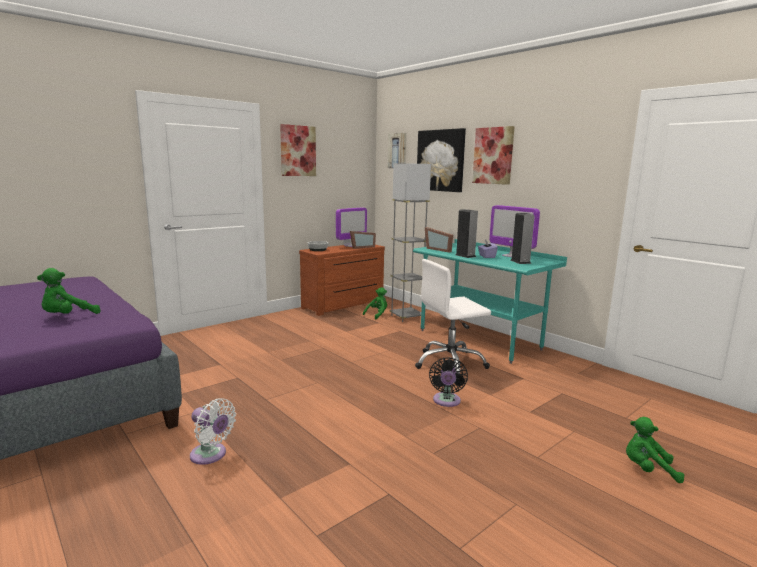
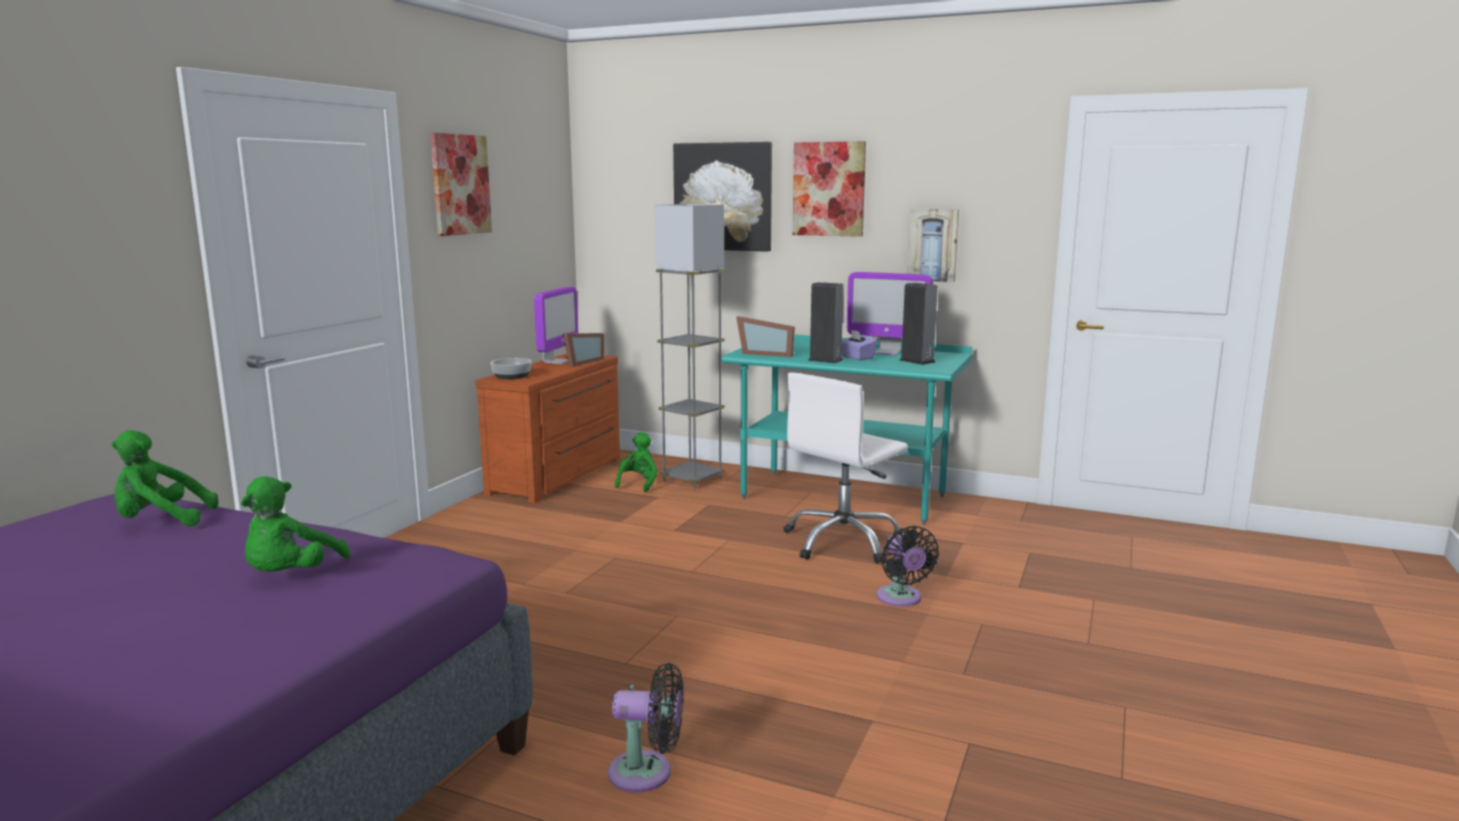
camera: 25 degrees left, 0 degrees up
(210, 455) = (647, 773): white fan -> black fan
(397, 151) = (625, 179): picture -> picture (933, 245)
(647, 469) = (1211, 625): green plush toy -> green plush toy (160, 521)

